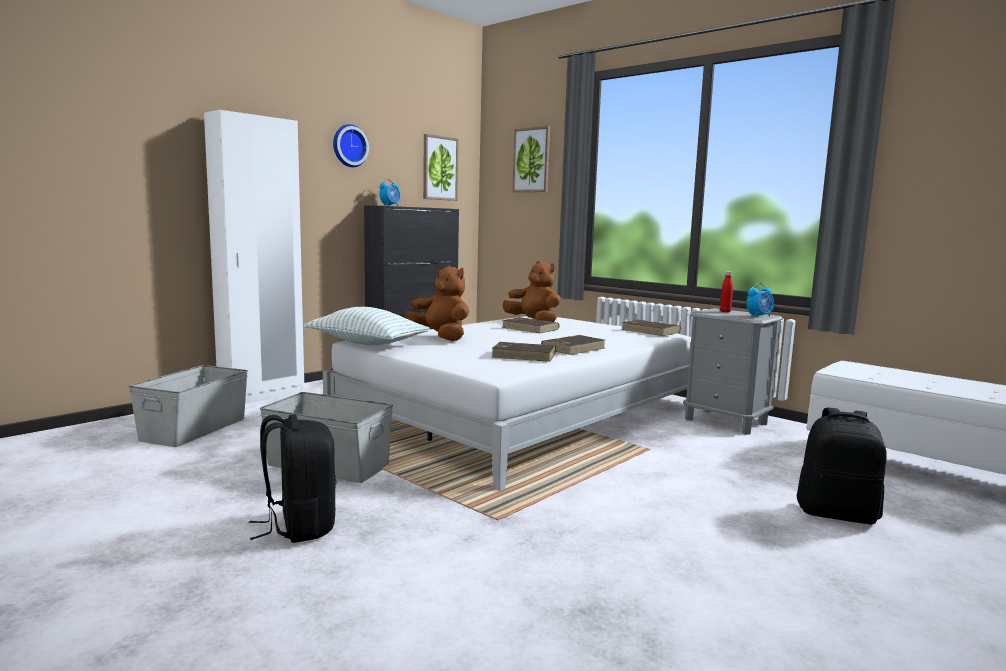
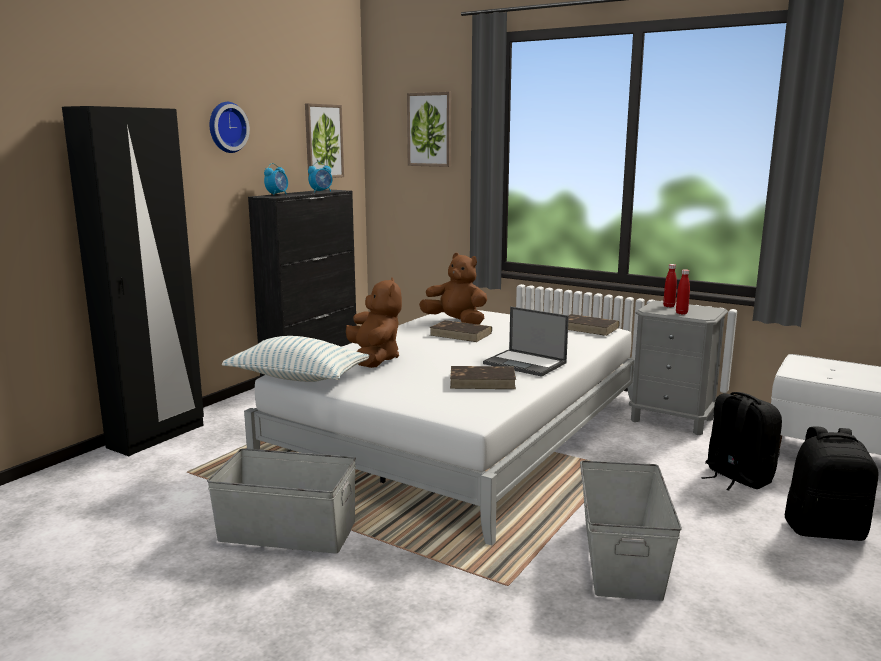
camera: 10 degrees left, 5 degrees up
(195, 429) = (101, 497): grey storage box -> grey storage box (622, 558)
(262, 396) = (157, 436): white wardrobe -> black wardrobe
(299, 526) = (300, 626): black backpack -> black backpack (736, 477)
(441, 337) = (374, 359): brown plush toy -> brown plush toy turned 45 degrees clockwise
(573, 348) = (526, 363): brown book -> laptop
(733, 315) = (681, 313): none -> red bottle
(759, 316) = (707, 312): alarm clock -> alarm clock (321, 191)

